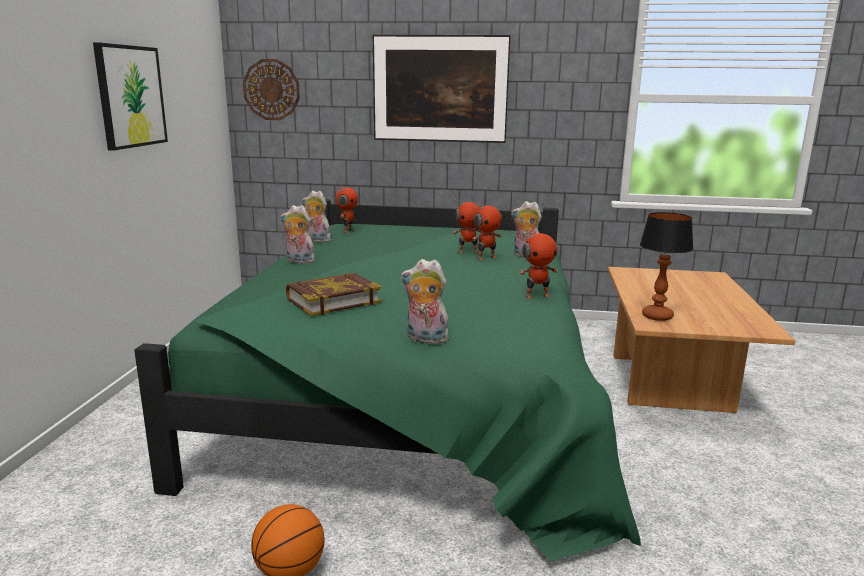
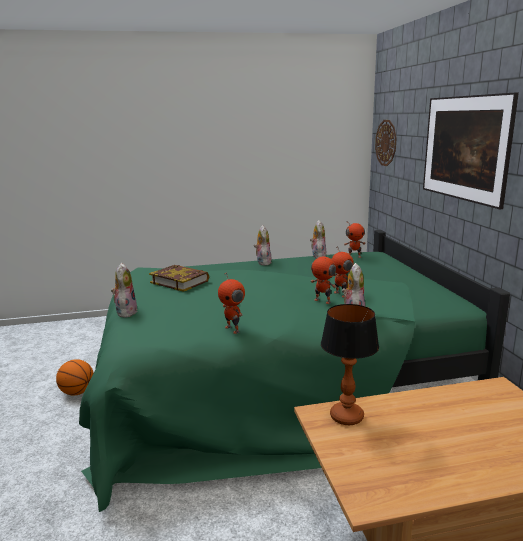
camera: 70 degrees right, 0 degrees up
(130, 96) = (254, 148): picture -> none

